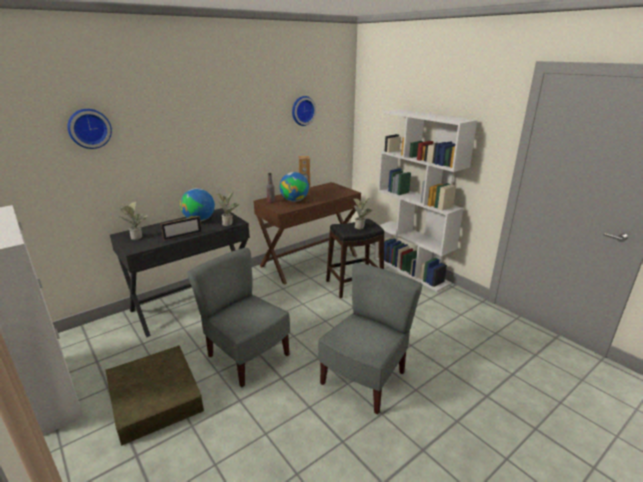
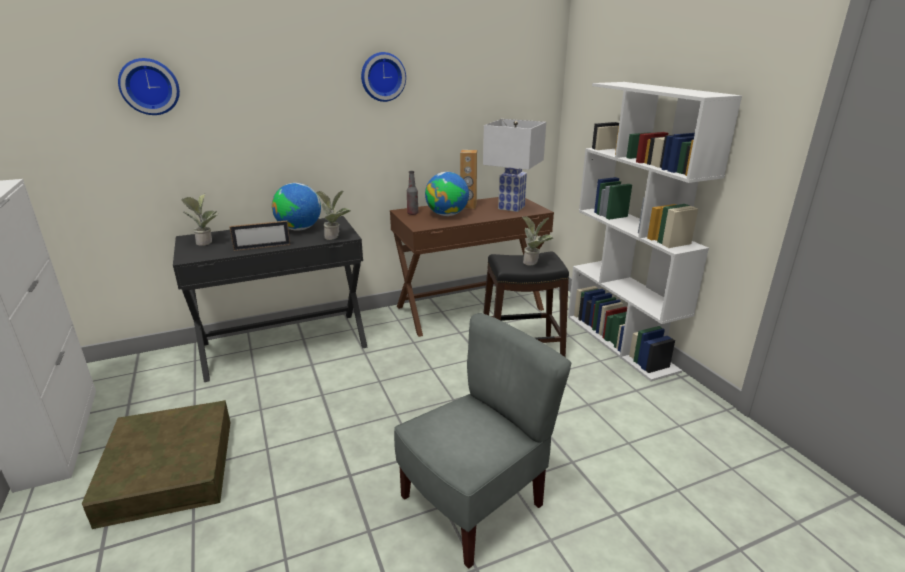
camera: 15 degrees right, 0 degrees up
(247, 356) = (317, 433): grey chair -> none
(302, 110) = (474, 82): wall clock -> wall clock (382, 77)
(332, 192) = (510, 208): none -> white table lamp

